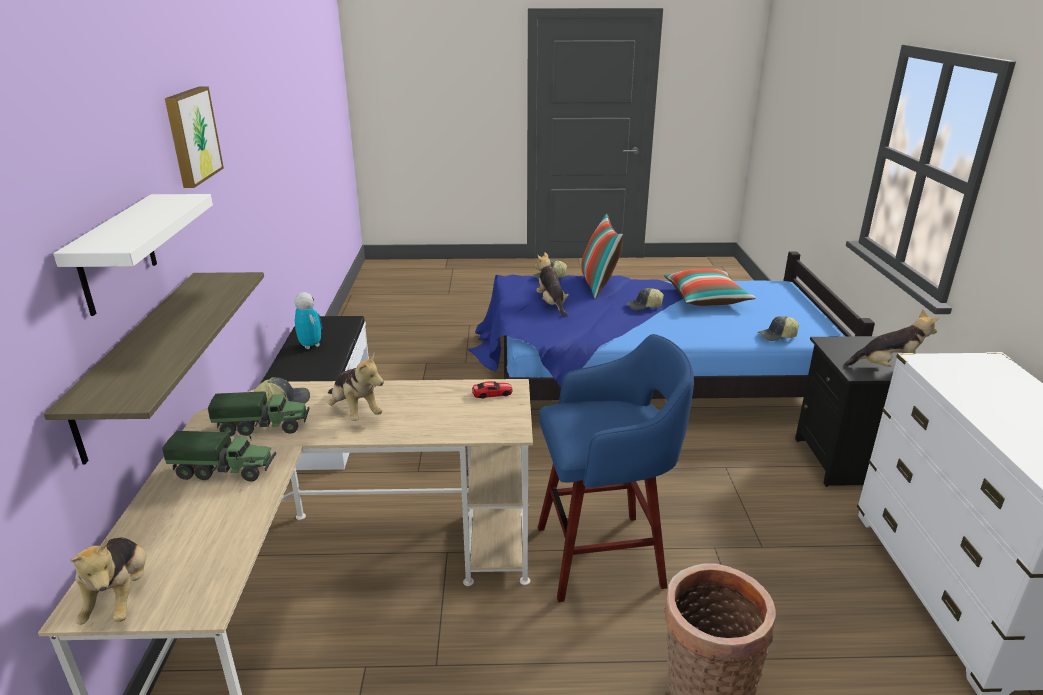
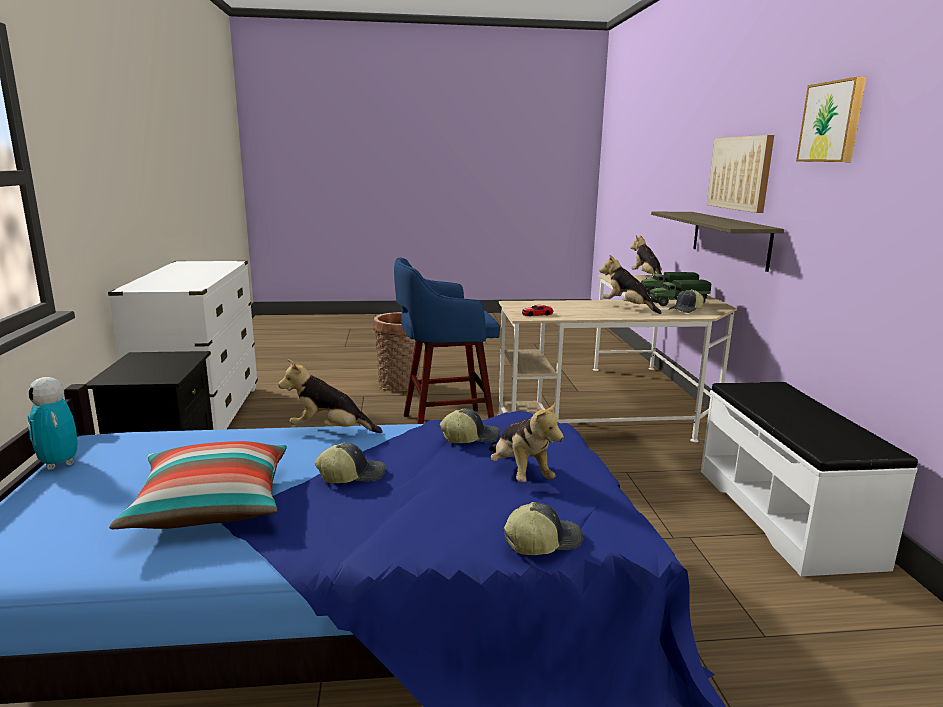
camera: 175 degrees right, 10 degrees down
(116, 254) = (740, 173): white shelf -> picture
(310, 345) = (812, 417): toy robot -> toy robot (59, 463)
(599, 285) = (427, 522): pillow -> none
(777, 336) = (178, 435): cap -> cap (470, 437)
(887, 368) = (150, 358): plush toy -> plush toy (330, 431)

